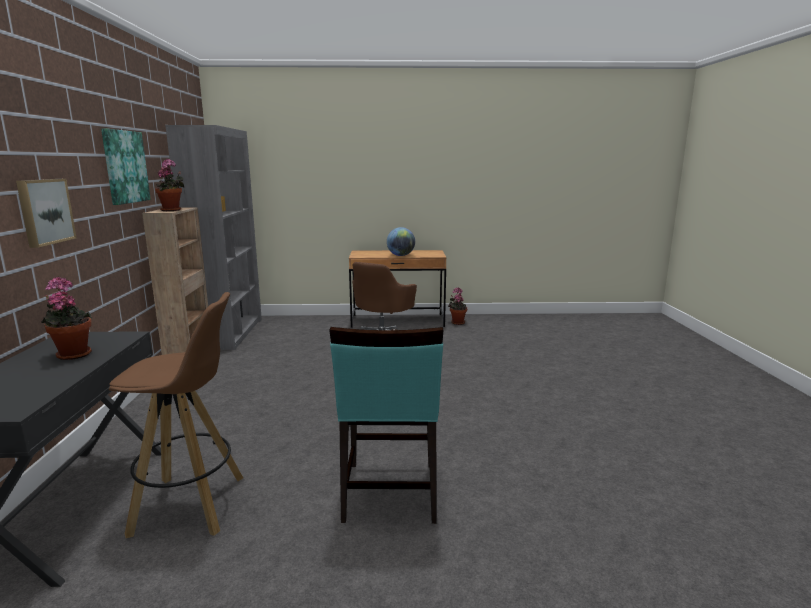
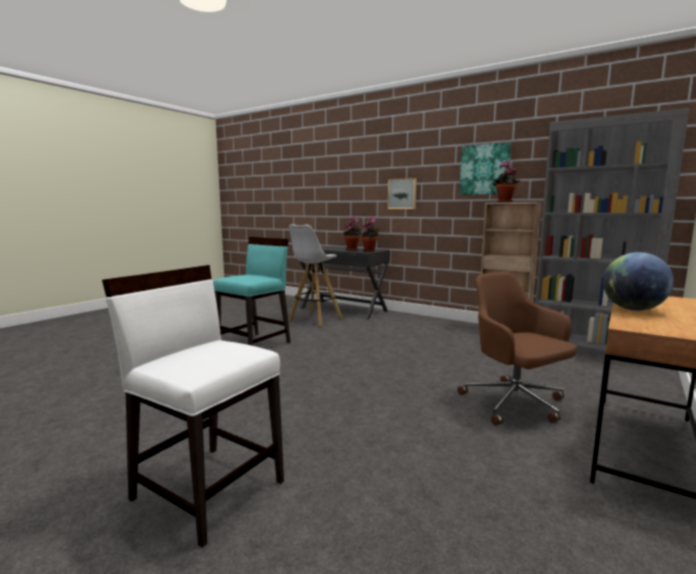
camera: 125 degrees right, 5 degrees down
(191, 505) = (315, 320): brown stool -> white stool
(389, 492) = (255, 344): turquoise chair -> turquoise chair turned 90 degrees clockwise
(457, 322) = (628, 514): potted plant -> potted plant (370, 251)
(591, 383) = (208, 488): none -> white chair

